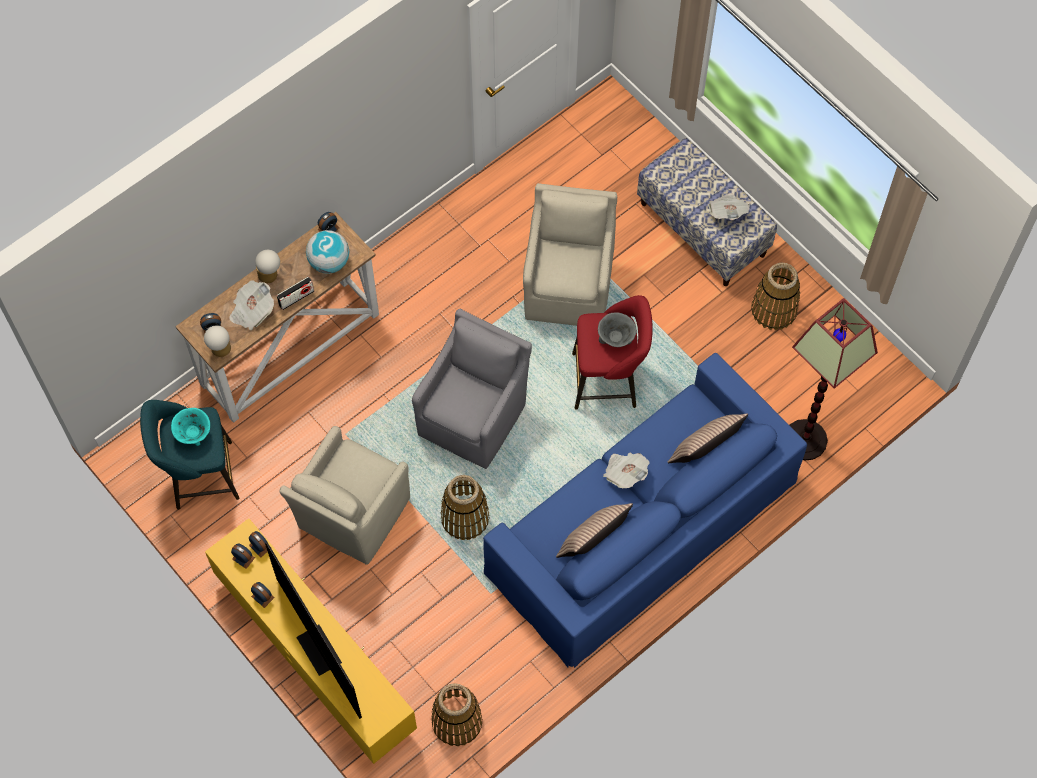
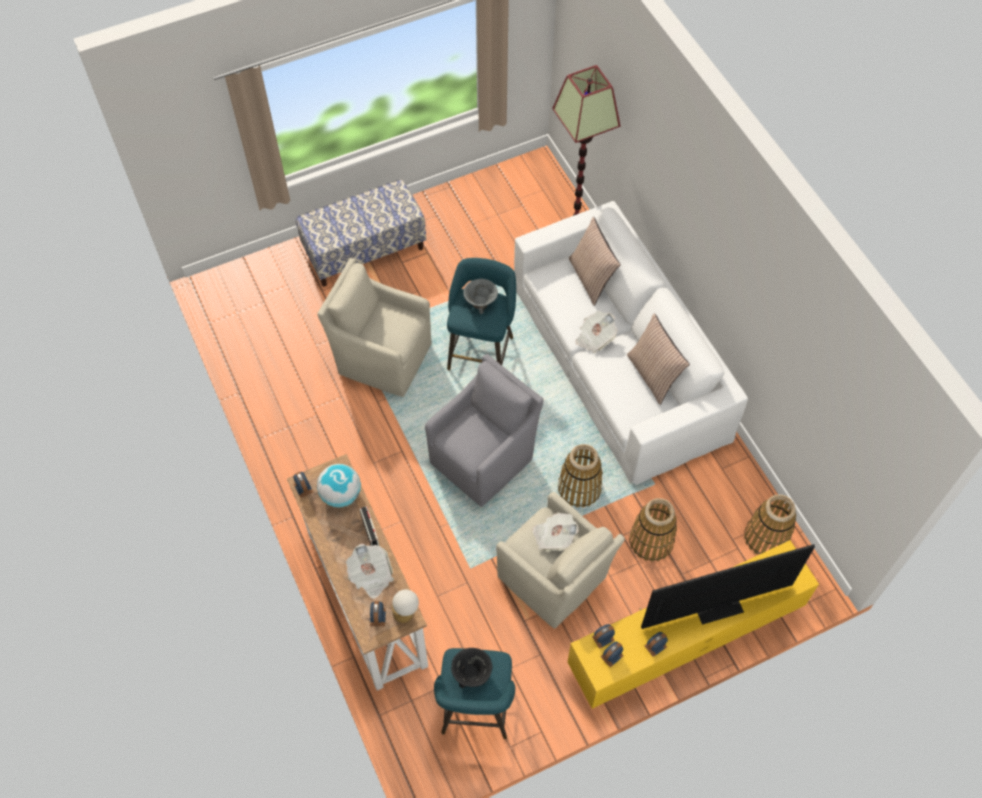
camera: 75 degrees left, 5 degrees down
(193, 434) = (471, 674): turquoise bowl -> black bowl
(270, 276) = (337, 551): table lamp -> none
(474, 416) = (484, 458): grey armchair -> grey armchair turned 90 degrees clockwise
(609, 380) = (481, 350): red stool -> turquoise stool
(641, 525) = (619, 359): blue sofa -> white sofa
(727, 212) = (379, 207): newspaper -> newspaper (553, 536)
(773, 309) = (455, 223): basket -> basket (651, 541)

